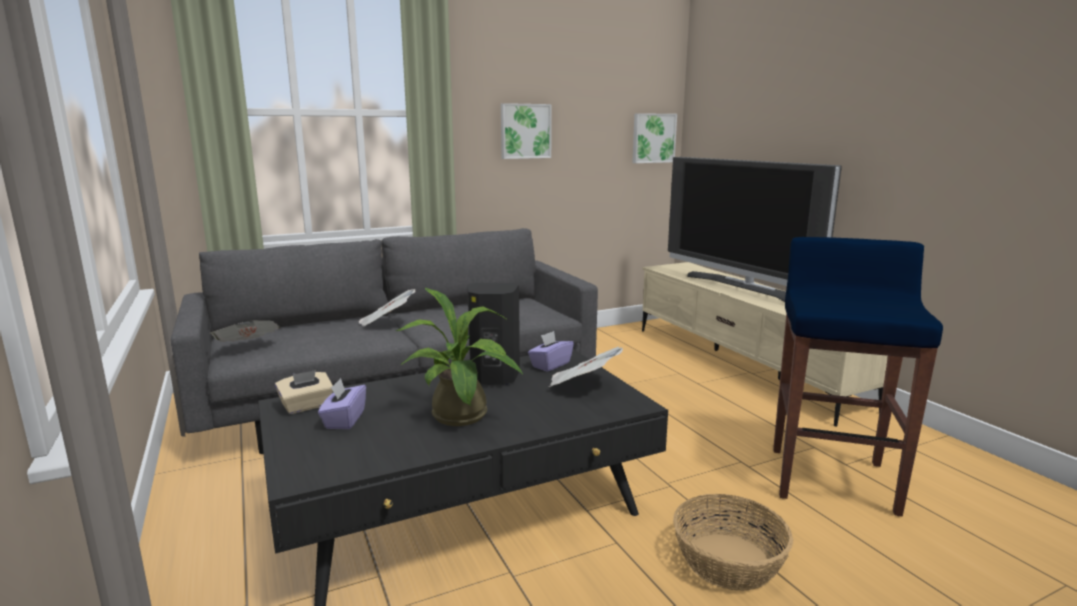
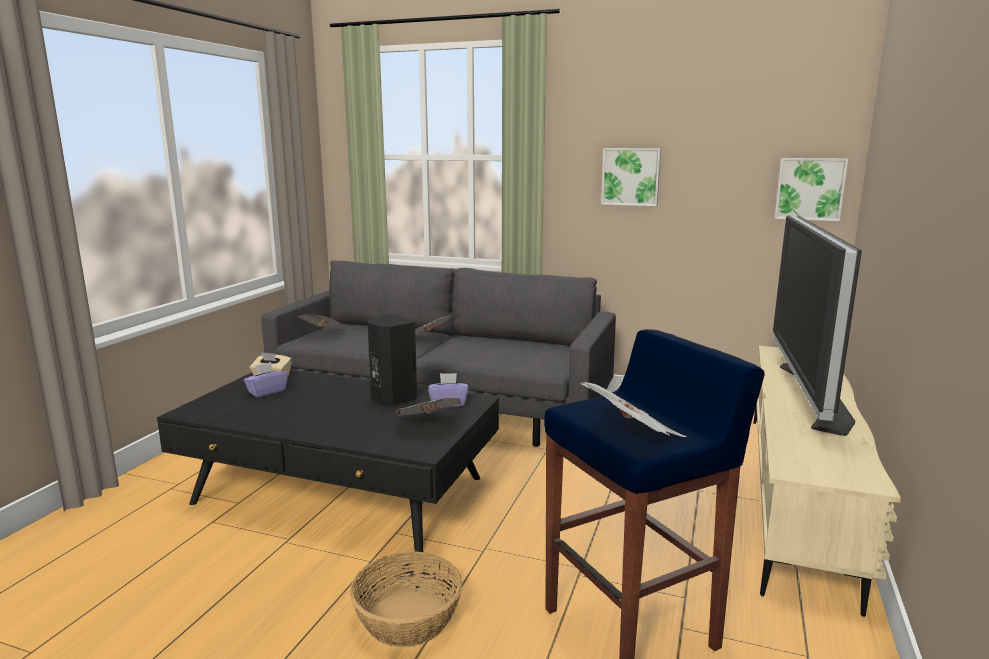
camera: 45 degrees right, 0 degrees up
(462, 418) = (313, 415): potted plant -> none
(889, 311) = (631, 436): none -> newspaper

